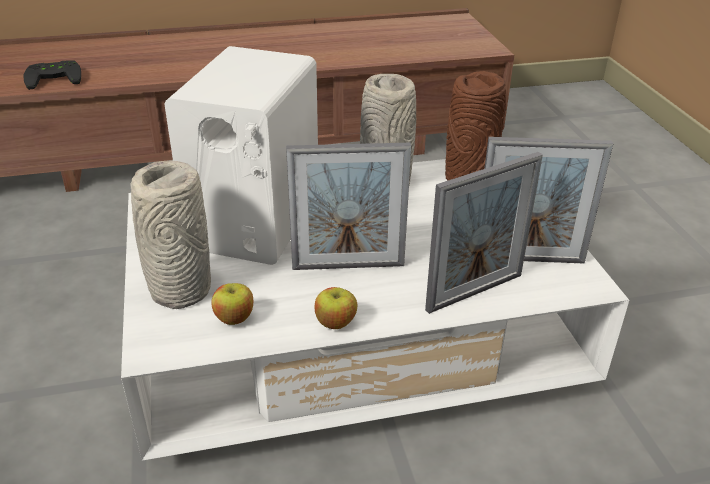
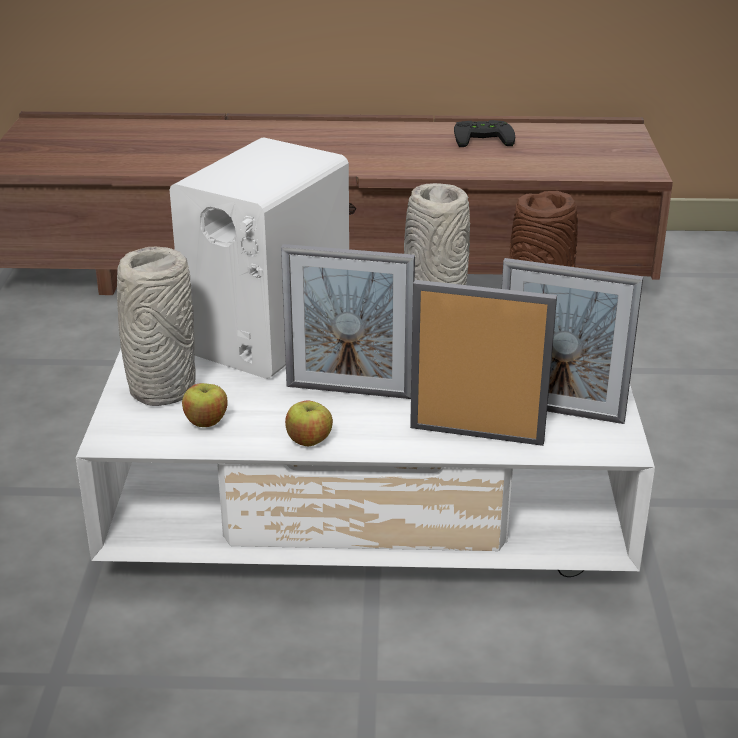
camera: 15 degrees right, 5 degrees down
(55, 78) = (104, 160): black game controller -> black game controller (482, 138)
(474, 292) = (476, 434): picture frame -> picture frame turned 150 degrees counterclockwise

